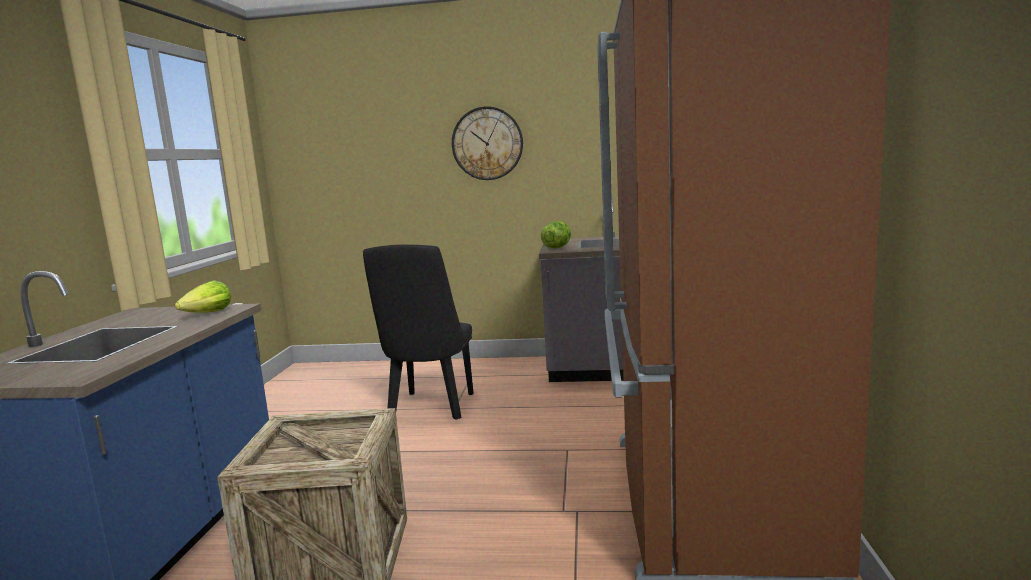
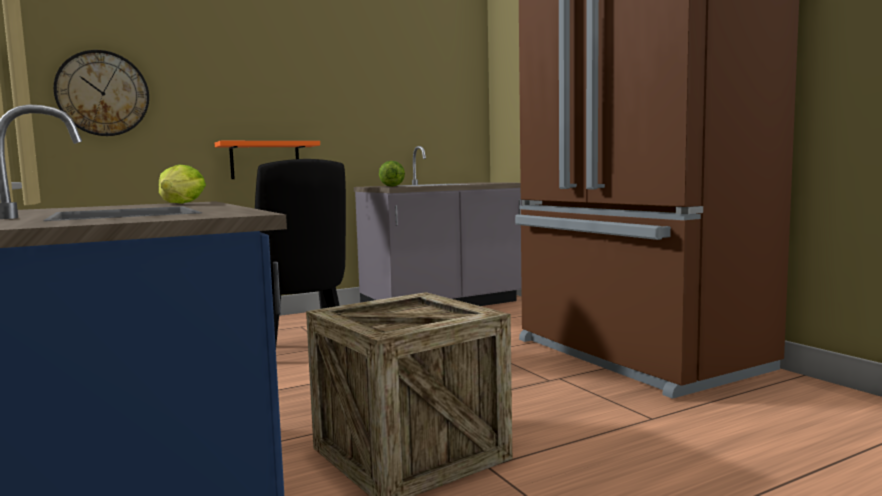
camera: 35 degrees left, 5 degrees down
(458, 215) = (265, 160): none -> orange shelf
(487, 143) = (297, 87): wall clock -> wall clock (102, 93)

